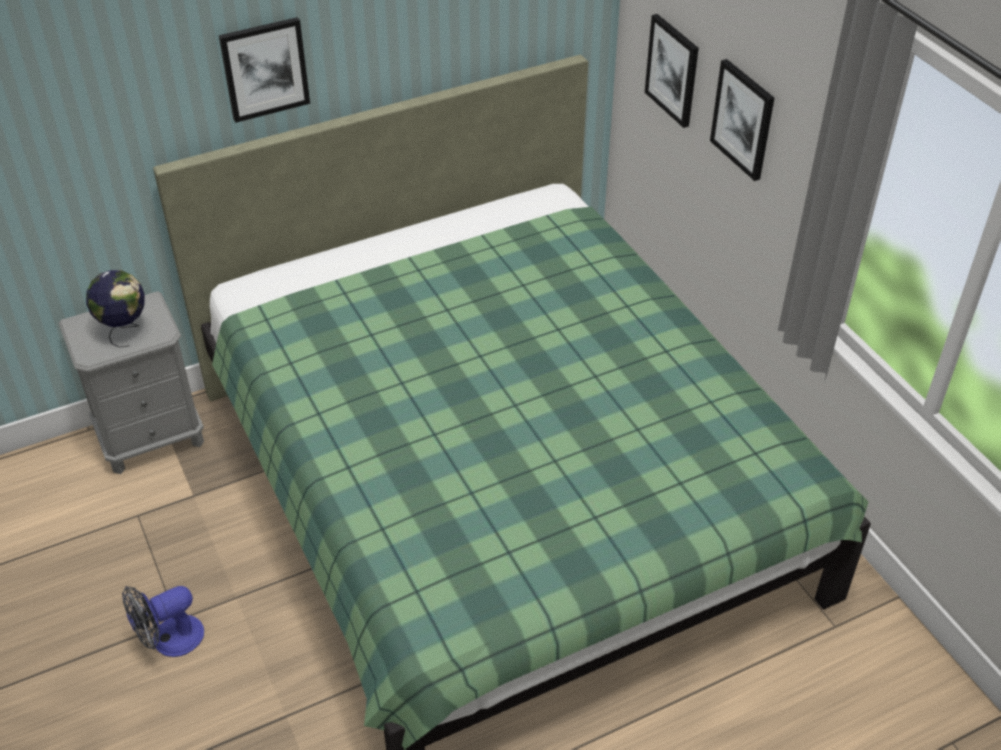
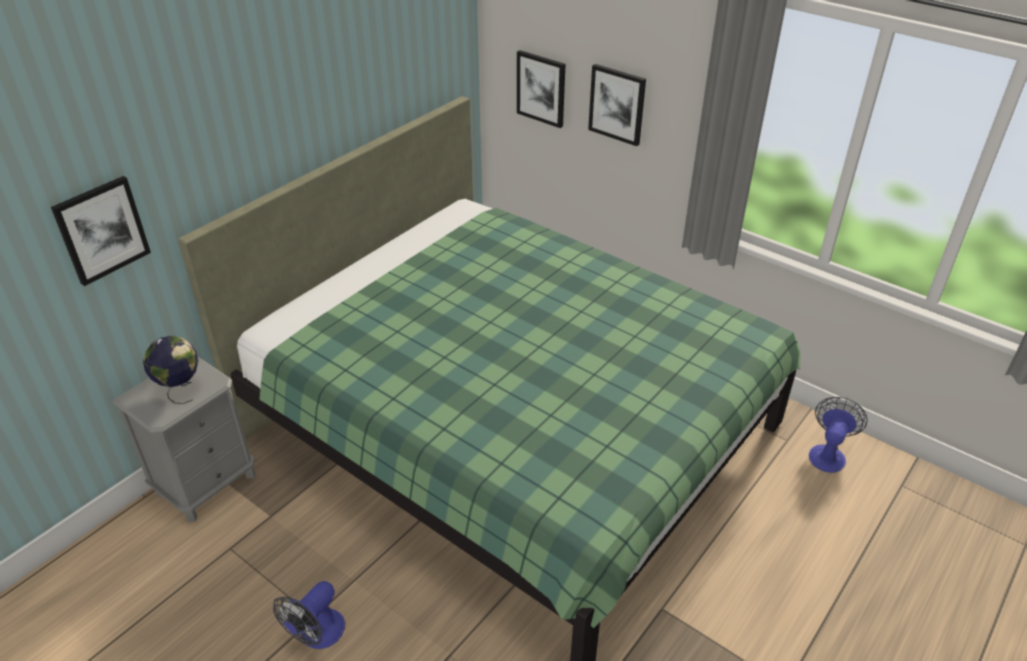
camera: 25 degrees left, 5 degrees down
(264, 69) = (253, 137): picture -> picture (101, 230)
(879, 663) = (828, 453): none -> fan

